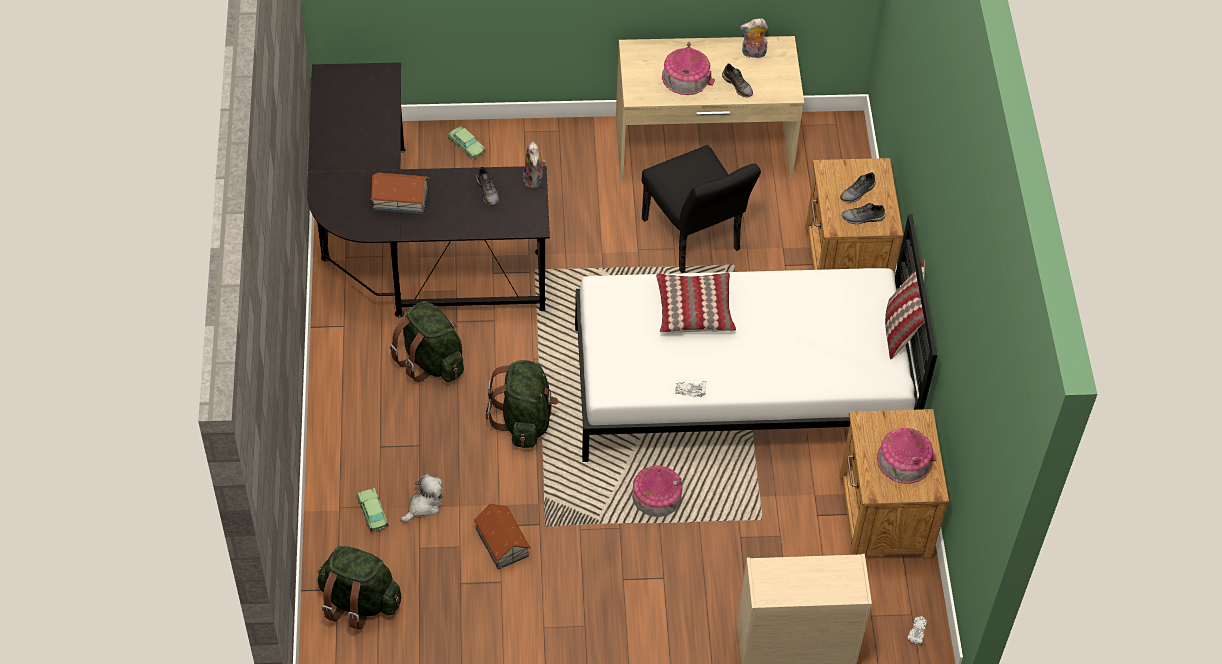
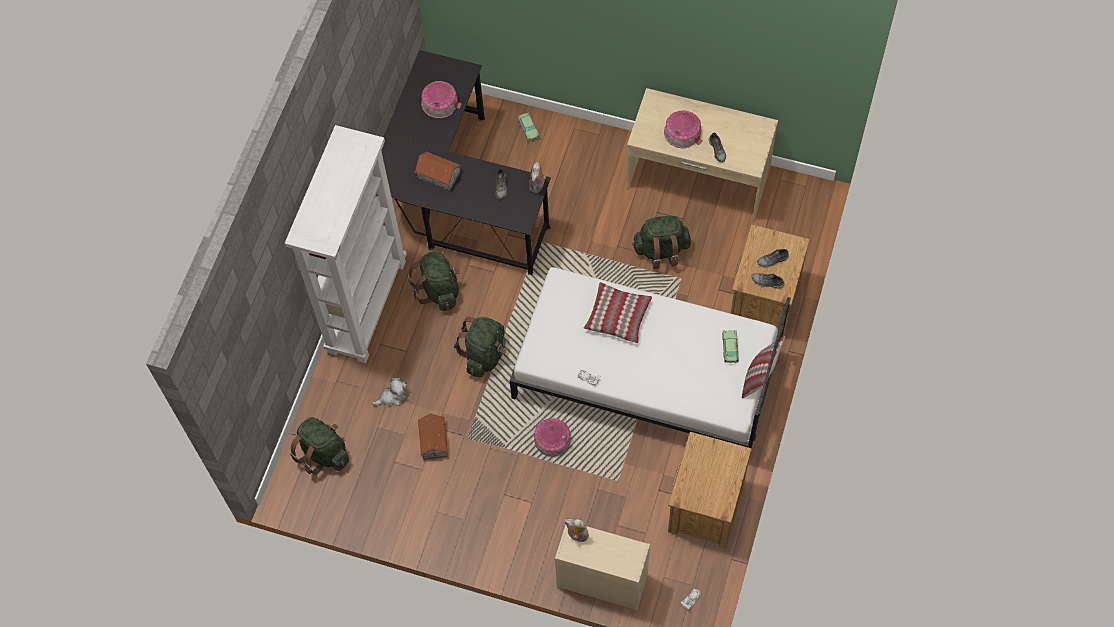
camera: 25 degrees right, 10 degrees up
(342, 405) = (366, 305): none -> white bookcase
(373, 513) = (356, 392): toy car -> toy car (730, 348)
(695, 240) = (661, 250): black chair -> green backpack
(753, 54) = (740, 126): plush toy -> plush toy (577, 535)
(904, 460) = (713, 481): toy house -> toy house (439, 102)

